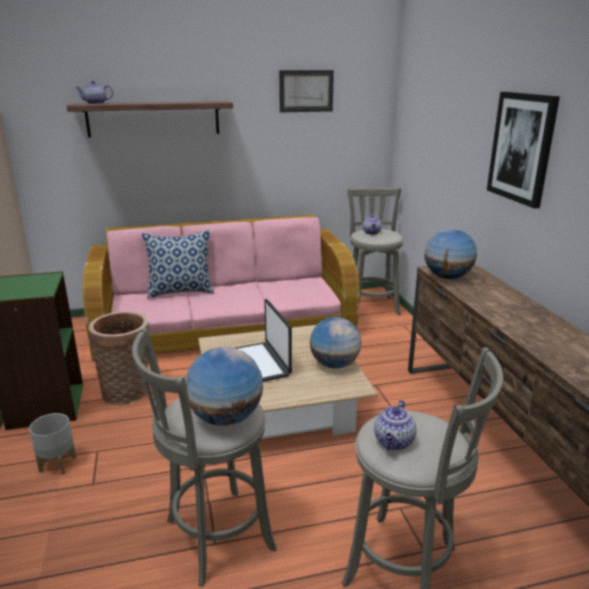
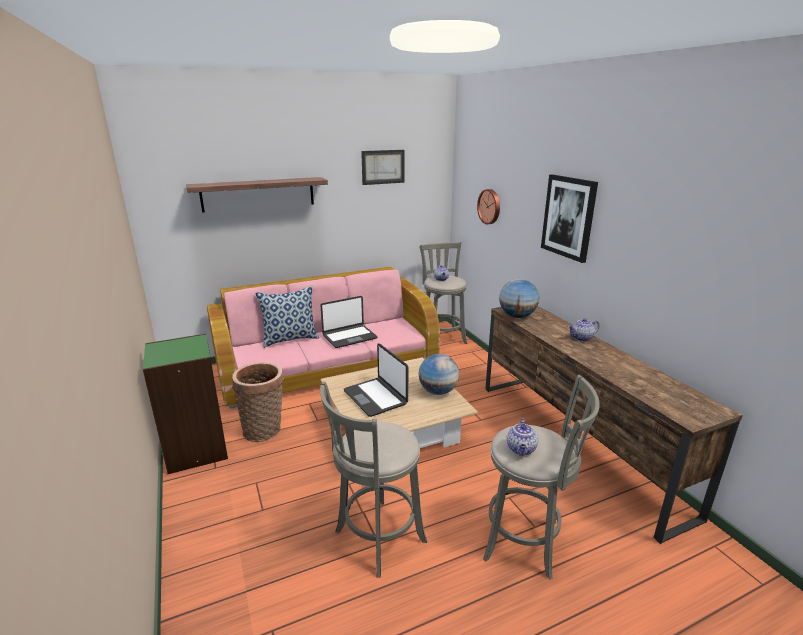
camera: 10 degrees left, 0 degrees up
(57, 464) = (225, 498): grey planter -> none
(95, 103) = (210, 184): teapot -> teapot (582, 338)
(225, 418) = (391, 445): globe -> none
(249, 293) = (349, 337): none -> laptop
(433, 140) = (490, 206): none -> wall clock

